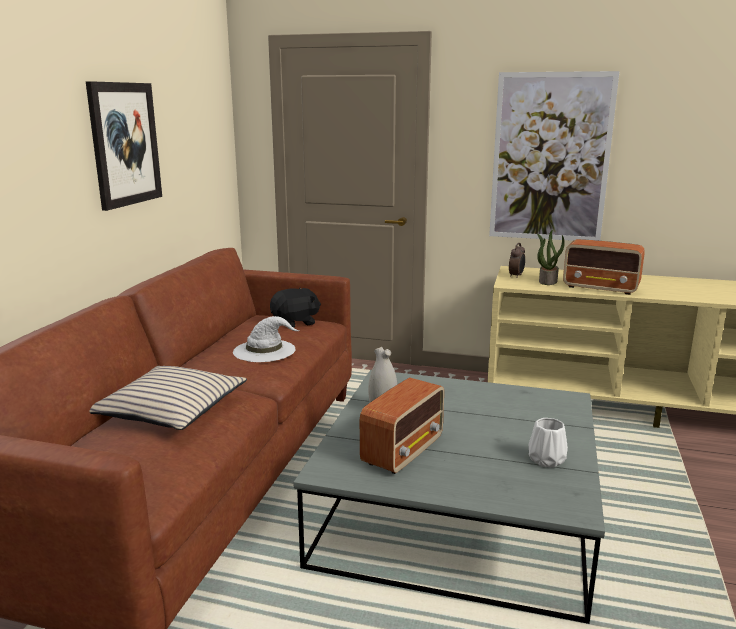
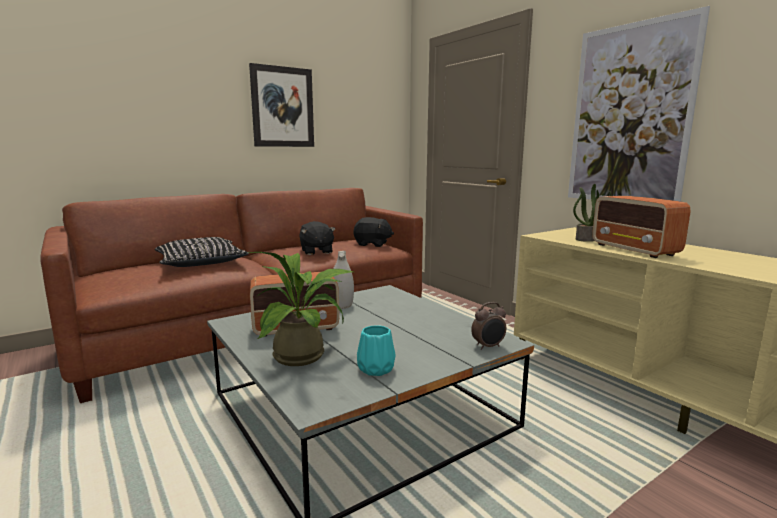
camera: 40 degrees right, 5 degrees down
(170, 410) = (200, 262): beige pillow -> black pillow
(265, 350) = (316, 251): white hat -> black plush toy
(474, 473) = (305, 355): none -> potted plant
(516, 276) = (567, 233): alarm clock -> alarm clock (488, 347)
(545, 460) = (375, 369): white vase -> turquoise vase

